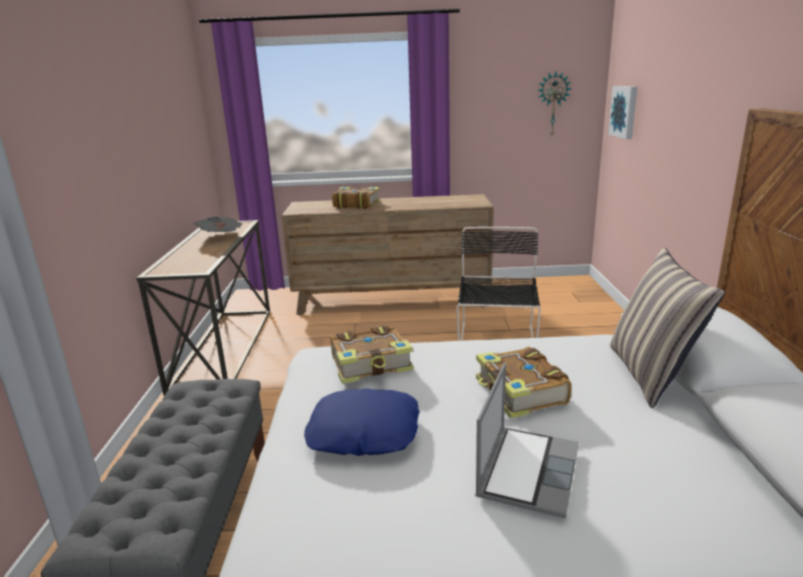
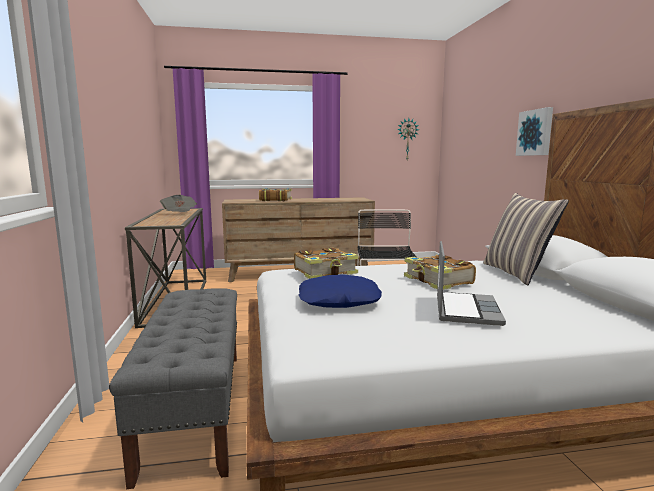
camera: 10 degrees left, 10 degrees down
(624, 111) = (456, 142): picture -> picture (535, 132)

